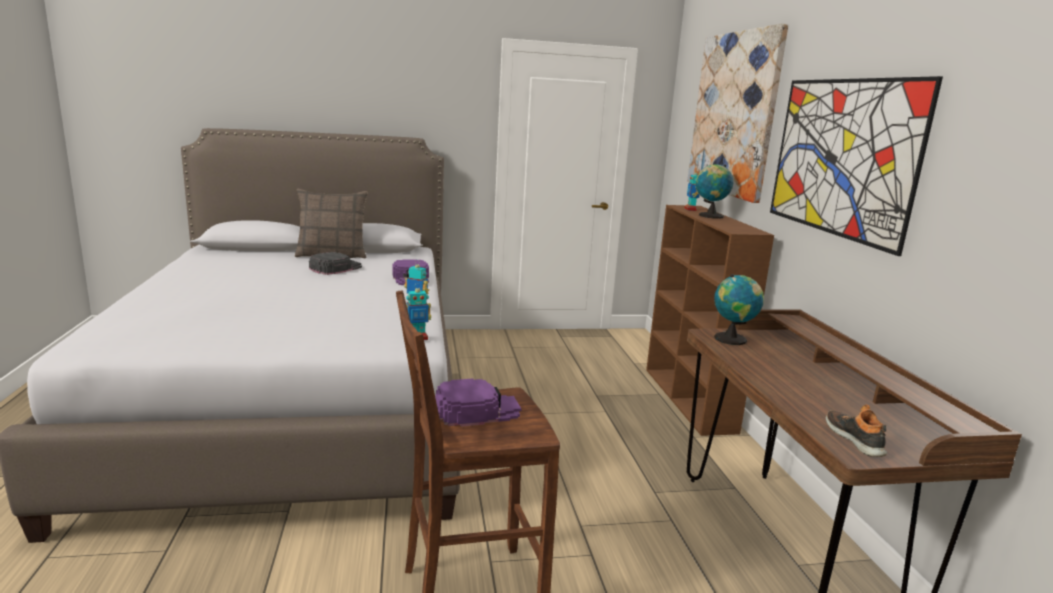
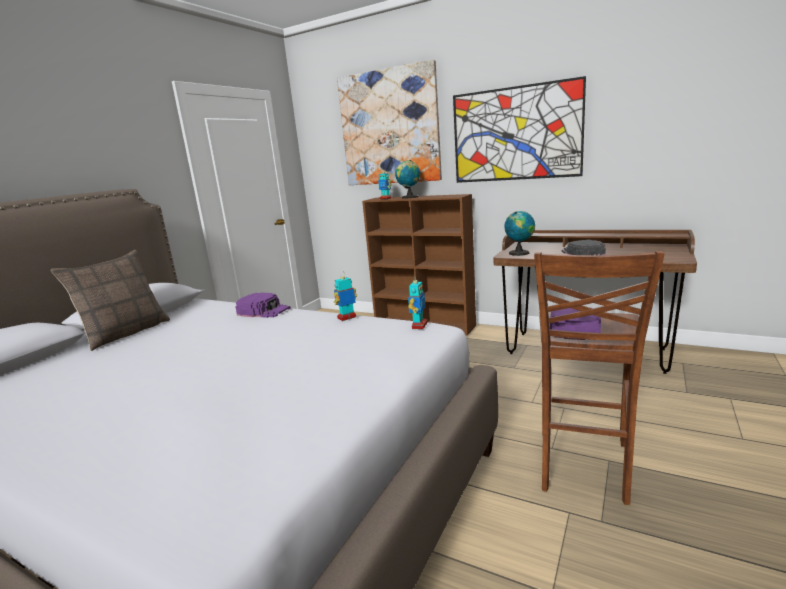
camera: 50 degrees left, 0 degrees up
(335, 268) = (173, 336): black cap -> black cap (581, 253)
(855, 439) = (664, 257): shoe -> none

